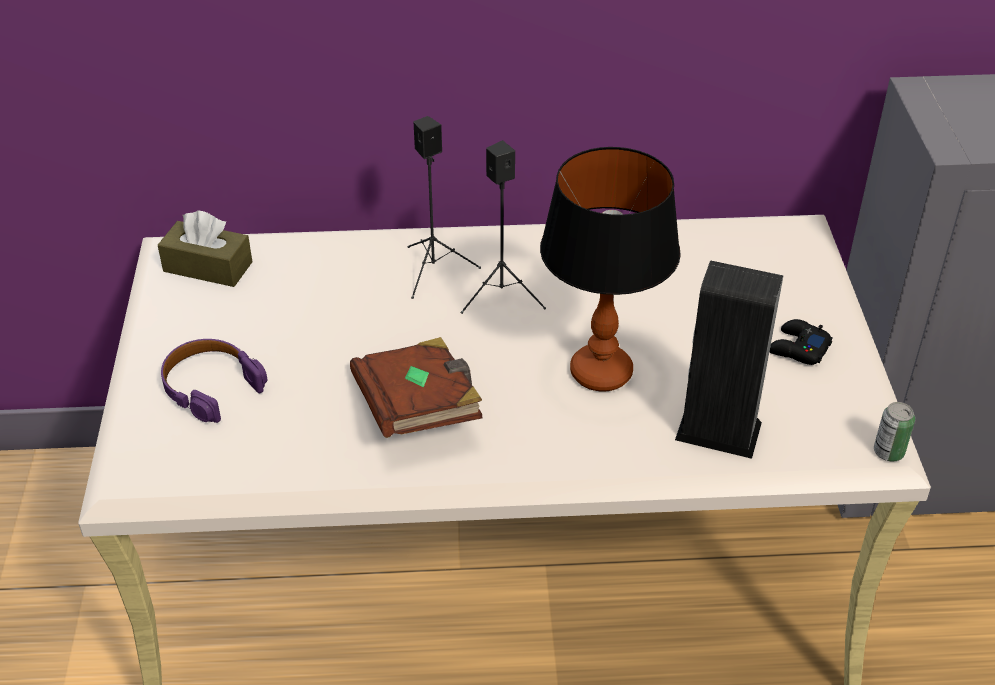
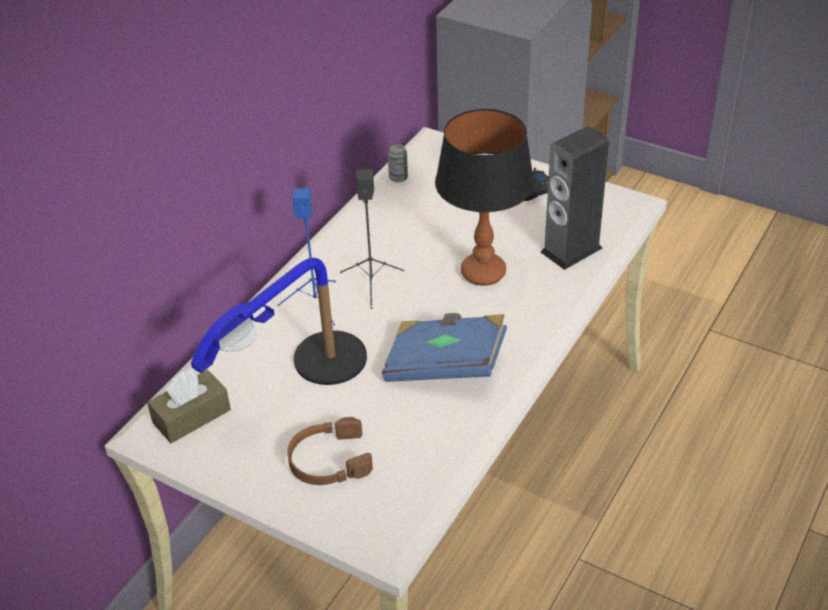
camera: 55 degrees left, 0 degrees up
(210, 386) = (329, 461): purple headphones -> brown headphones
(309, 316) = (302, 382): none -> table lamp
(419, 409) = (445, 365): brown book -> blue book
(434, 270) = (316, 303): black speaker -> blue speaker
(888, 452) = (637, 198): can -> can (398, 178)

